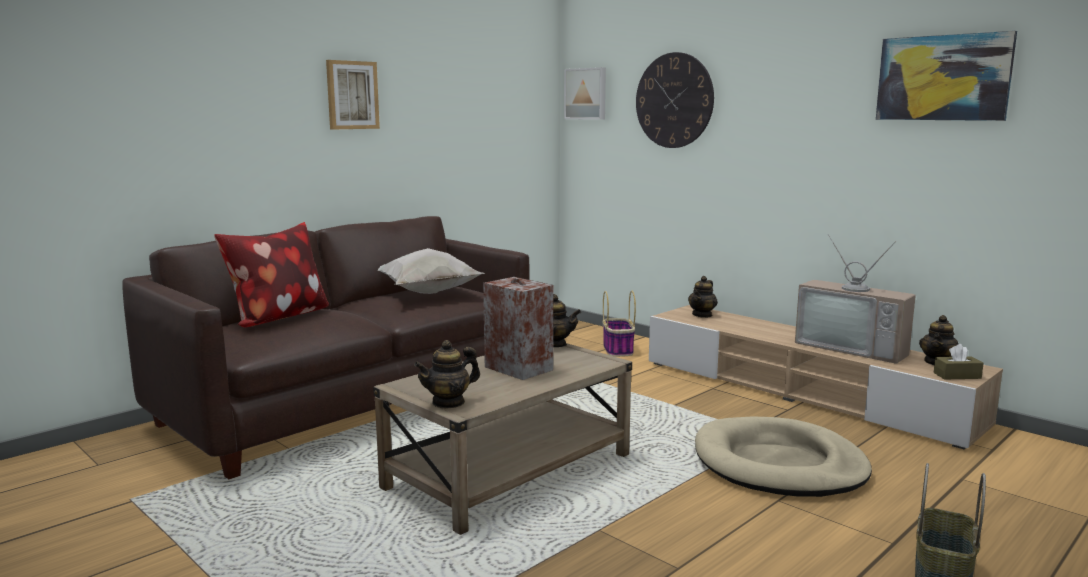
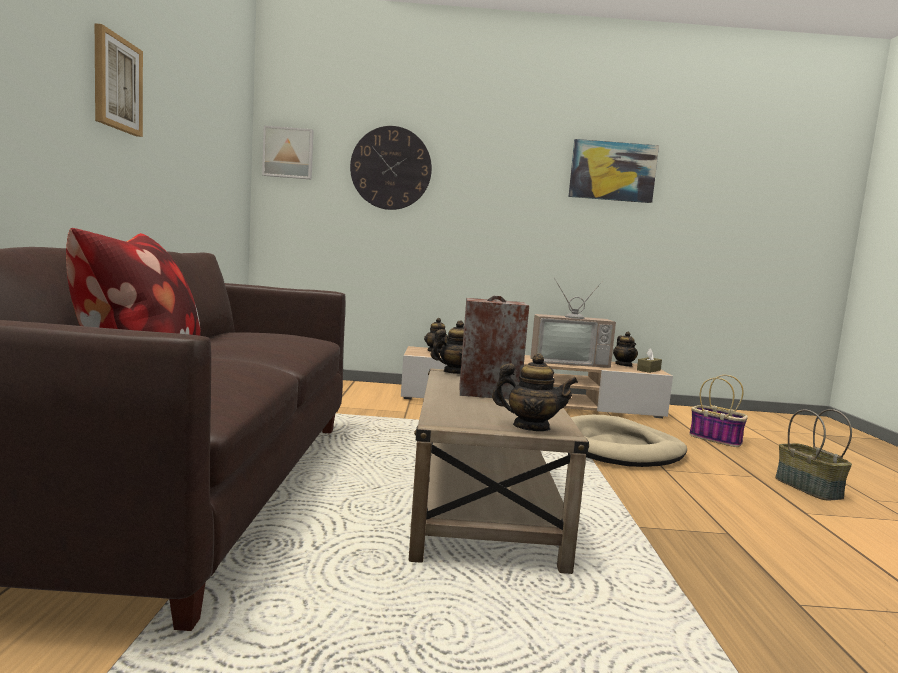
camera: 45 degrees left, 5 degrees down
(426, 293) = (255, 337): white pillow -> none
(448, 402) = (531, 427): teapot -> teapot turned 90 degrees counterclockwise
(618, 350) = (356, 392): basket -> basket (716, 439)

